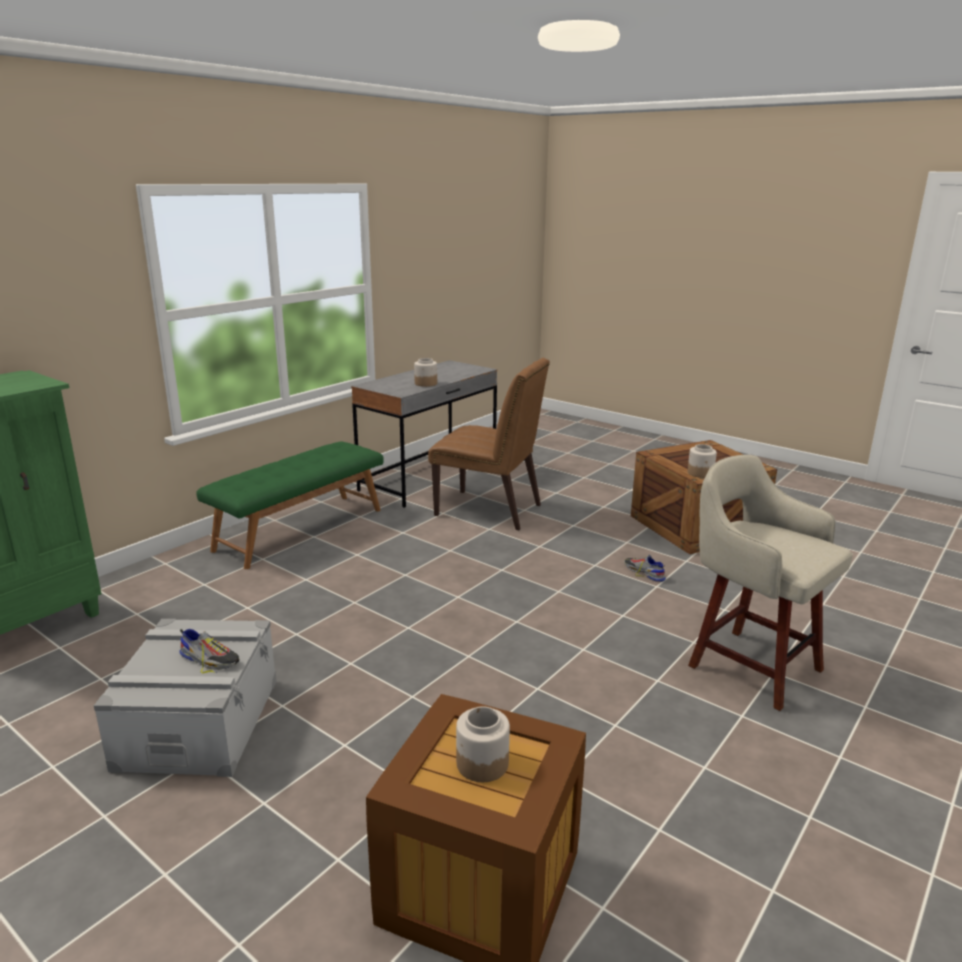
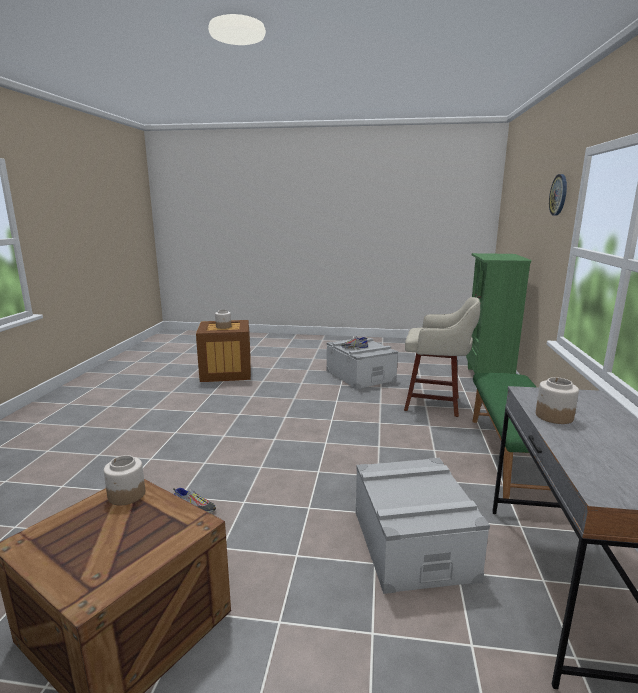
camera: 150 degrees right, 5 degrees down
(64, 249) = (559, 195): none -> wall clock
(487, 510) = (412, 544): brown chair -> grey storage box
(750, 665) = (113, 454): beige stool -> beige stool (435, 404)

